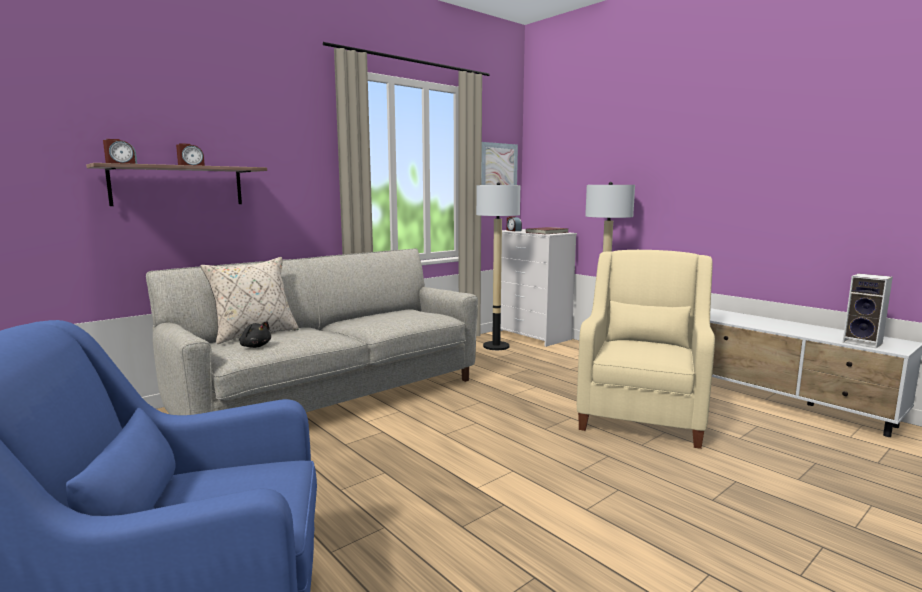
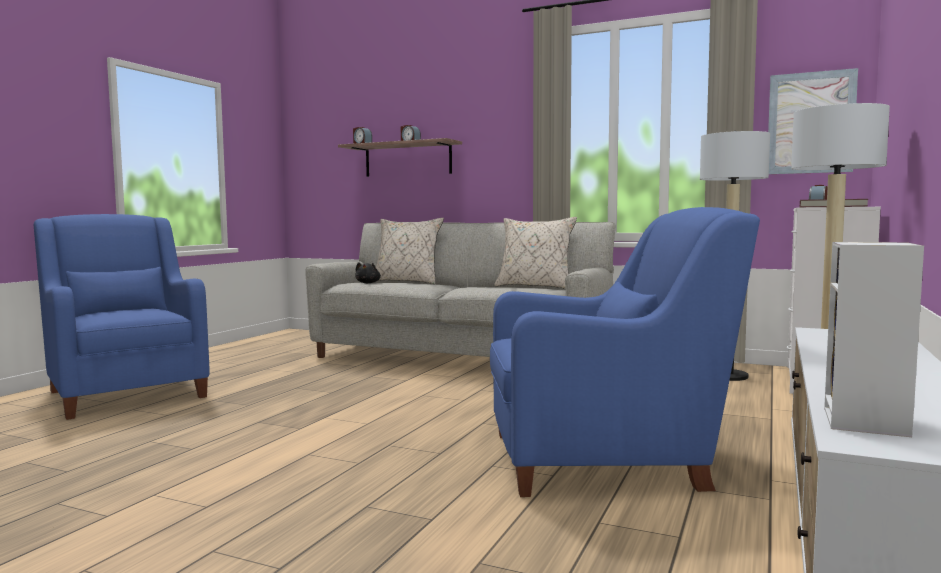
camera: 65 degrees right, 5 degrees down
(385, 312) = (535, 287): none -> beige pillow
(642, 413) = (606, 459): beige armchair -> blue armchair

